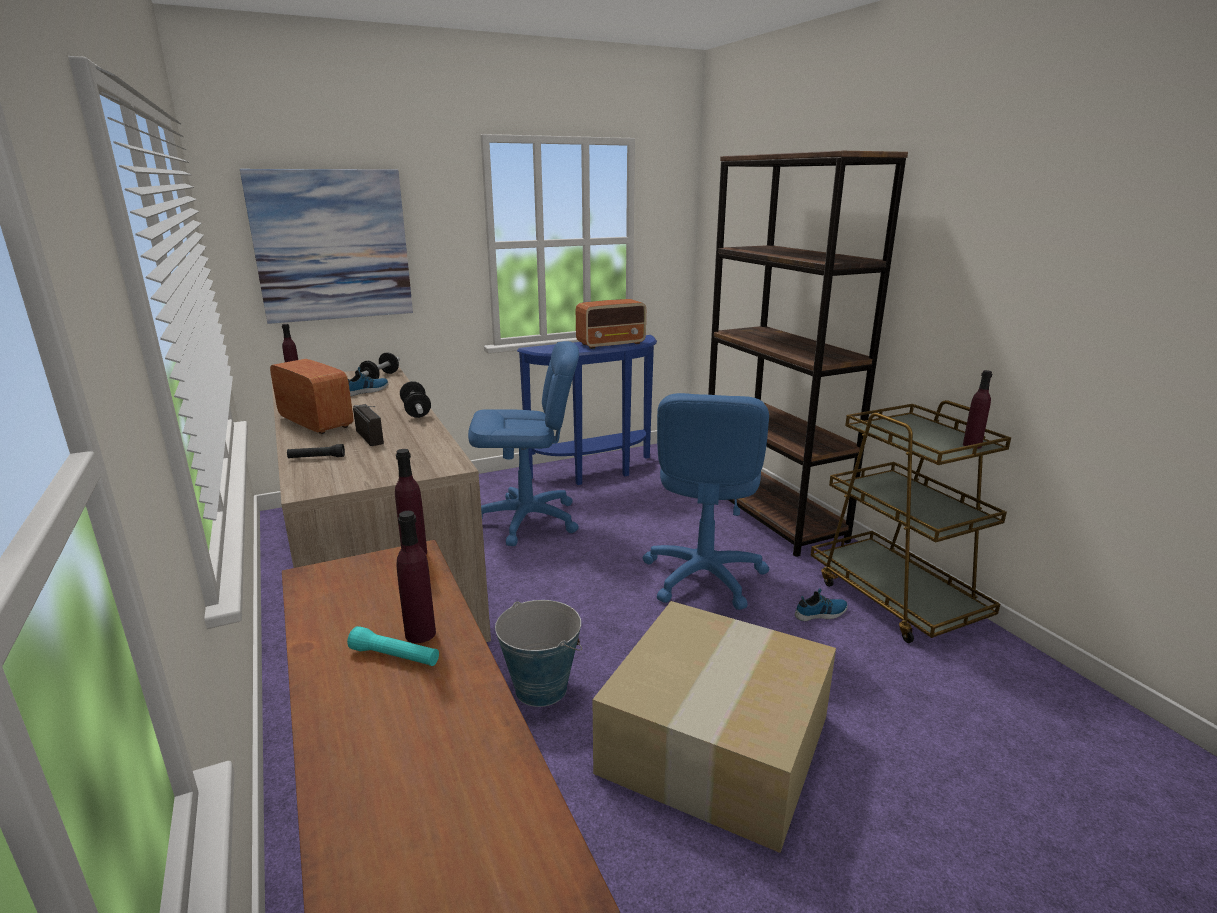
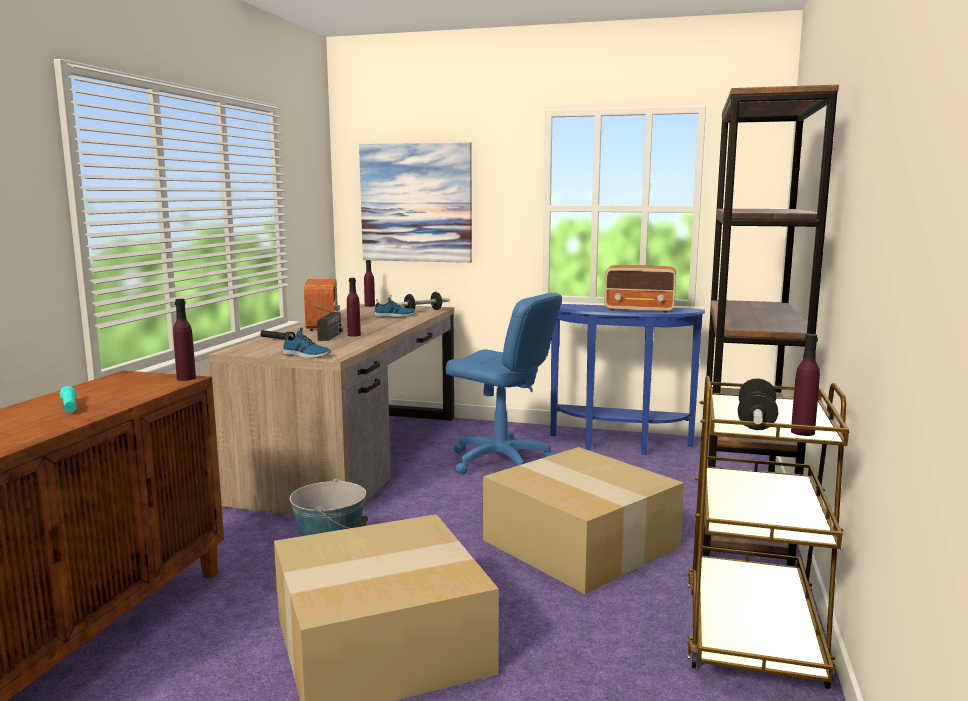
camera: 40 degrees right, 10 degrees down
(416, 411) = (393, 329): dumbbell -> dumbbell (756, 421)
(420, 634) = (100, 403): purple bottle -> purple bottle (354, 335)
(703, 577) = (577, 543): blue office chair -> cardboard box
(821, 613) = (641, 610): shoe -> shoe (306, 355)

